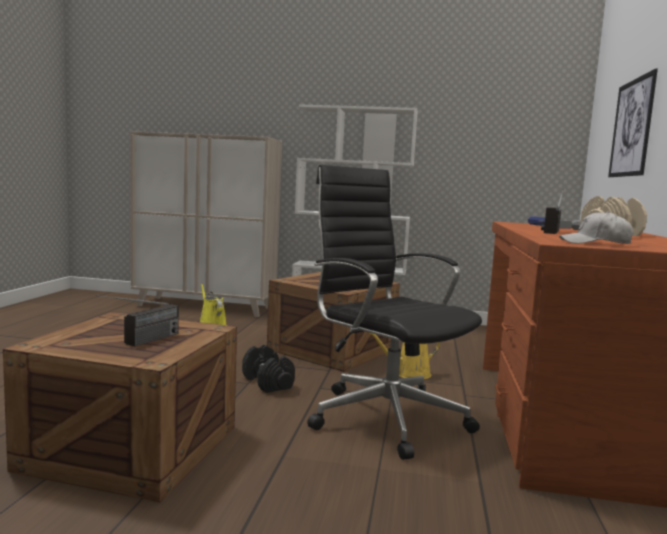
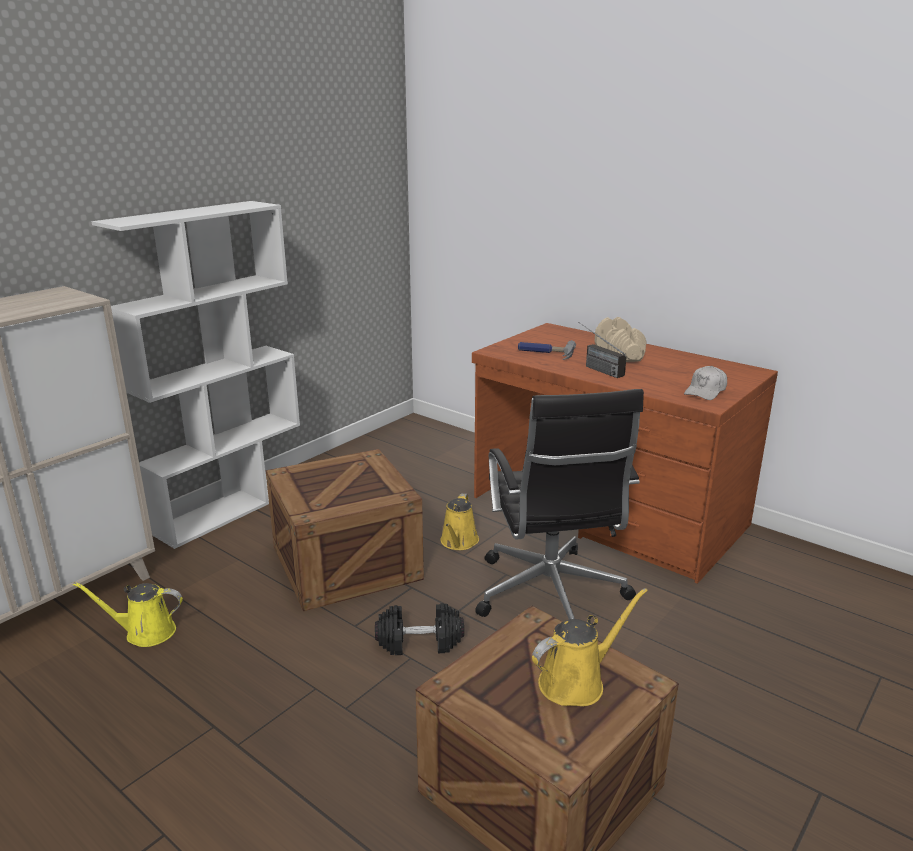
camera: 60 degrees left, 15 degrees up
(141, 342) = (576, 682): radio -> yellow watering can
(385, 416) = (550, 596): black office chair -> black office chair turned 90 degrees counterclockwise
(631, 128) = (524, 221): picture -> none

